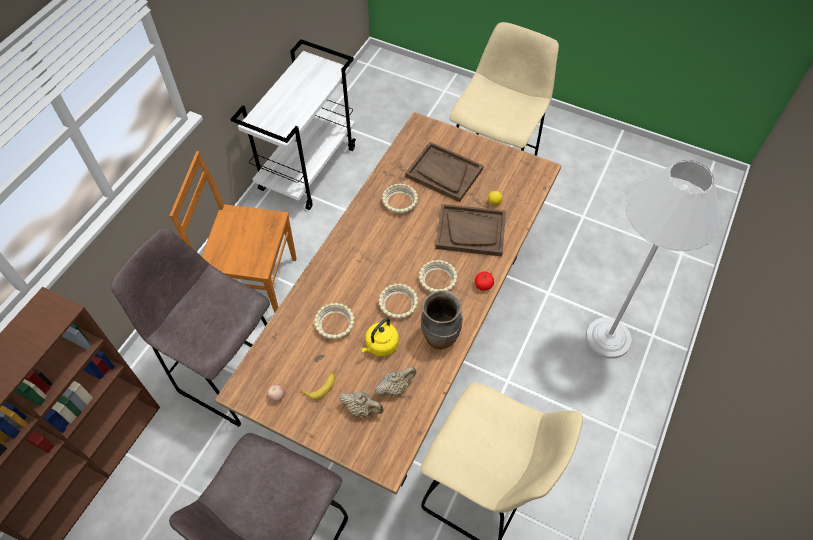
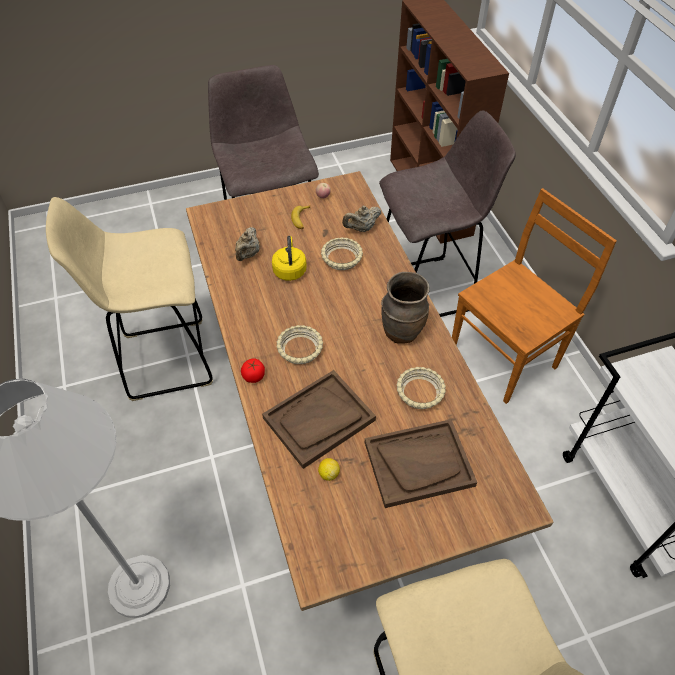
camera: 135 degrees right, 5 degrees down
(362, 409) = (257, 228): beige teapot -> beige teapot (361, 228)
(398, 304) = (311, 306): beige bowl -> none
(439, 337) = (250, 308): brown vase -> brown vase (401, 332)

